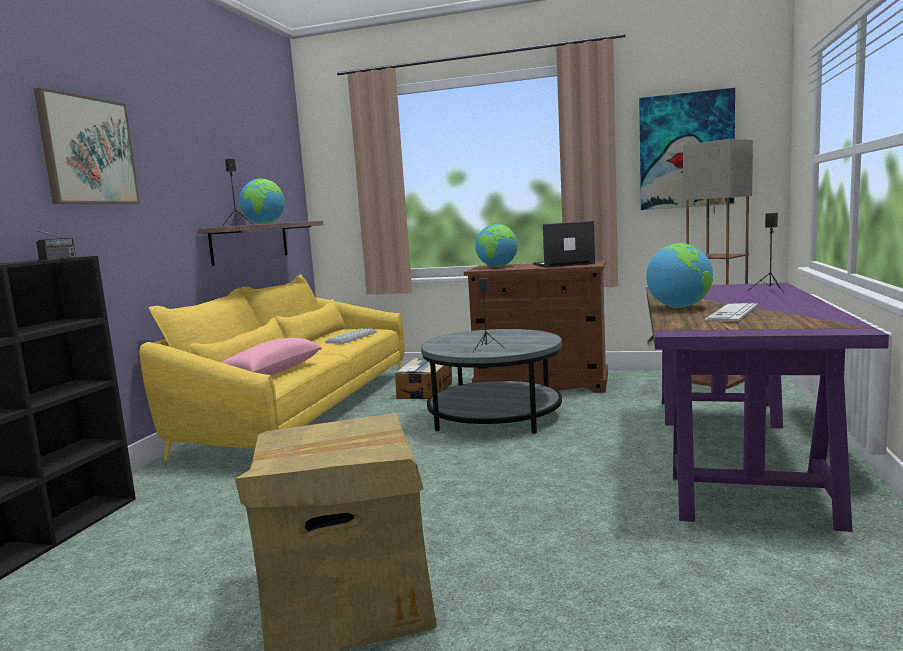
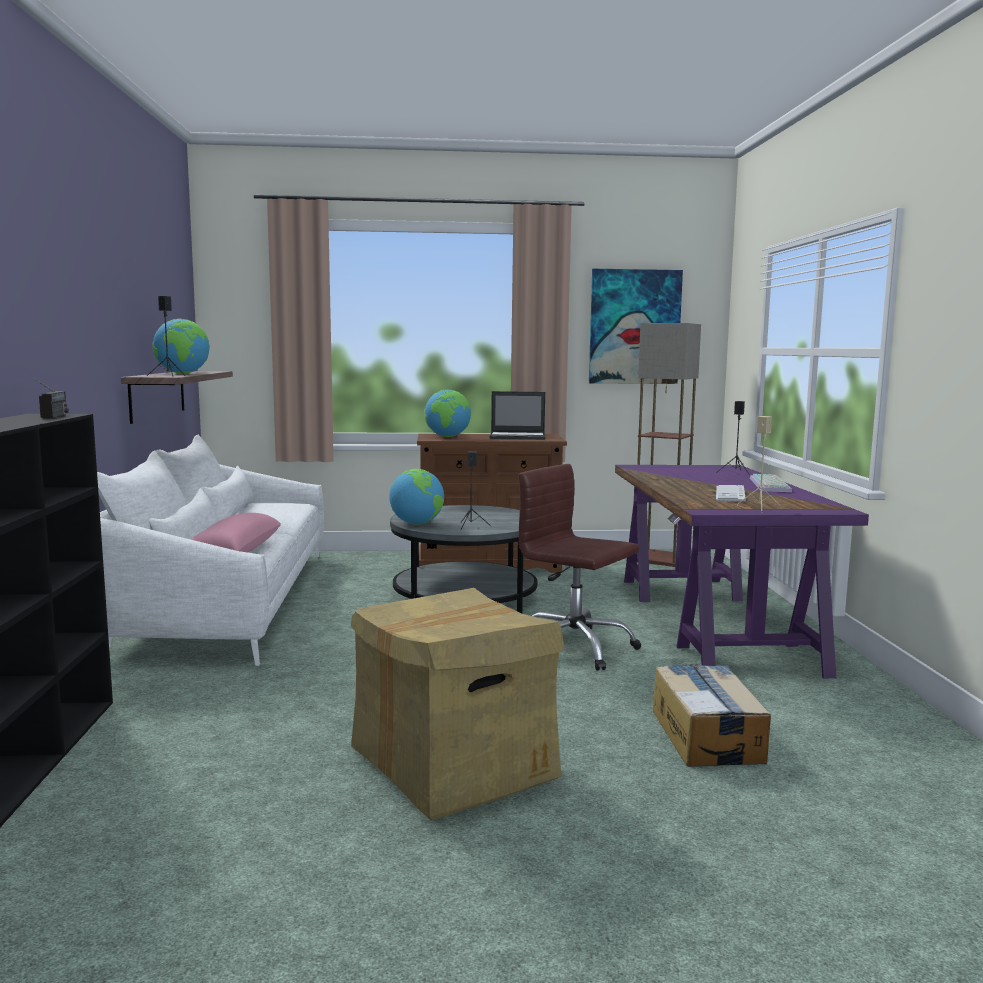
camera: 20 degrees left, 0 degrees up
(88, 151) = (45, 282): picture -> none
(301, 411) = (228, 600): yellow sofa -> white sofa
(352, 337) = (281, 513): keyboard -> keyboard (771, 485)
(425, 389) = (363, 573): cardboard box -> cardboard box (707, 735)
(562, 472) = (573, 647): none -> brown office chair
(563, 264) = (518, 437): laptop -> laptop turned 150 degrees counterclockwise
(679, 307) = (676, 487): globe -> globe (417, 524)
(748, 328) = (760, 508): none -> beige speaker

